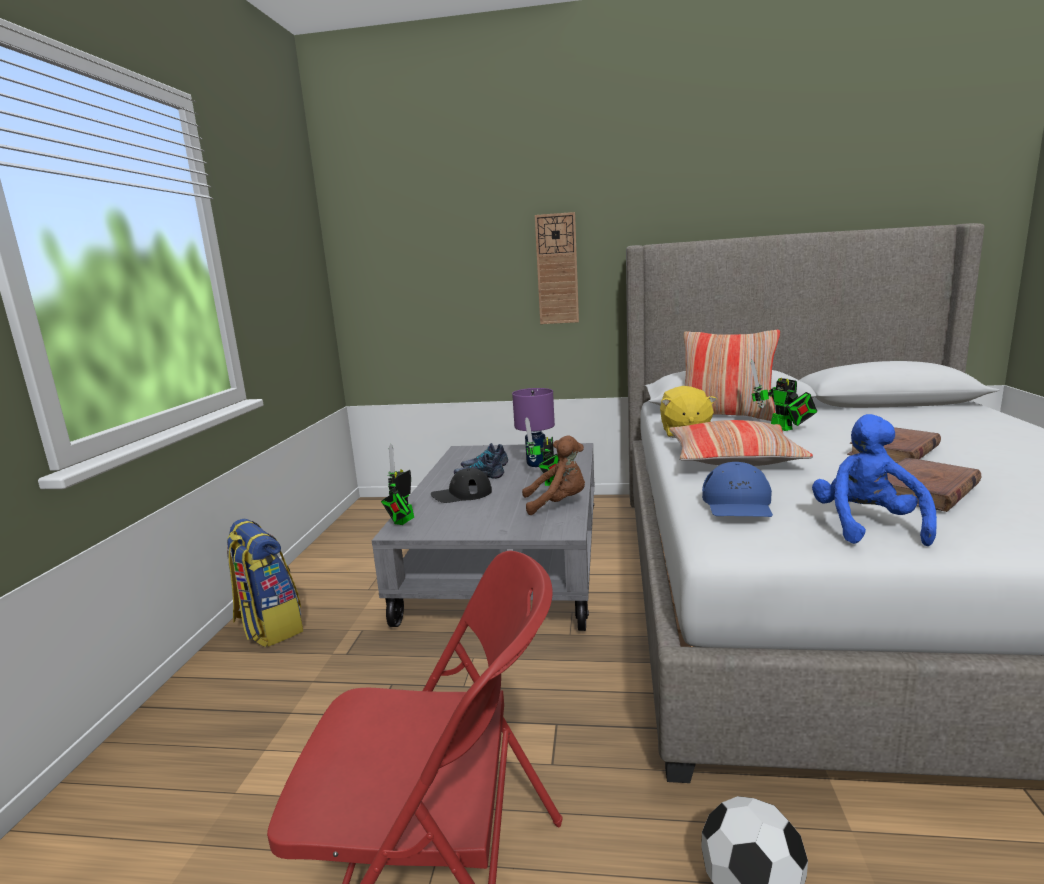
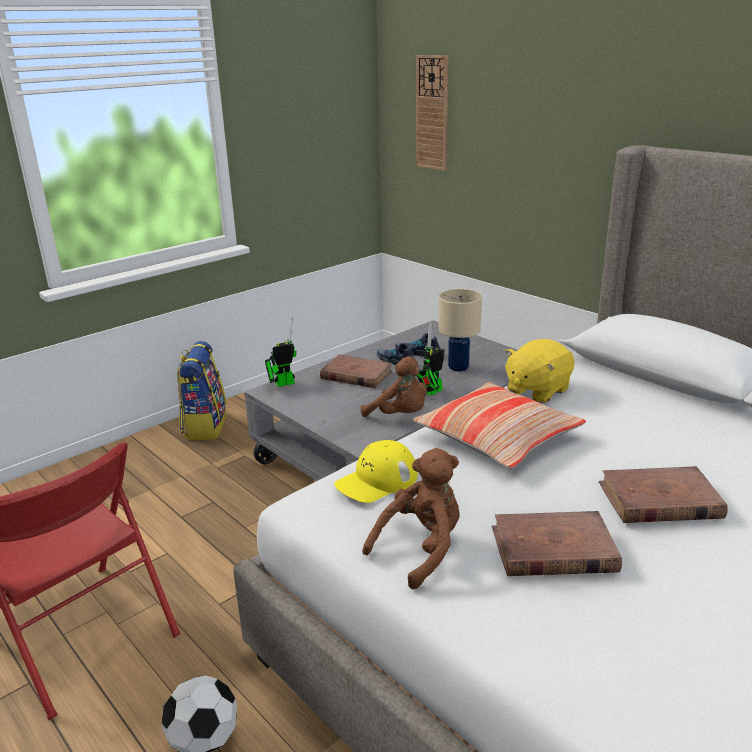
camera: 40 degrees right, 10 degrees up
(461, 494) = (356, 375): black cap -> brown book
(535, 464) = (458, 367): purple table lamp -> beige table lamp
(557, 269) = (568, 156): wall clock -> wall clock (432, 113)
(726, 416) = (627, 386): pillow -> none
(738, 504) = (377, 480): blue cap -> yellow cap
(784, 429) = (634, 426): toy robot -> none
(866, 525) = (421, 549): blue plush toy -> brown plush toy

